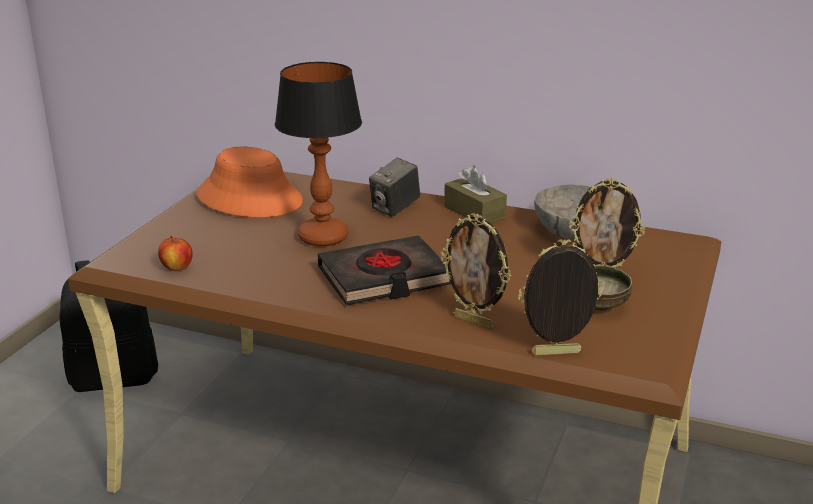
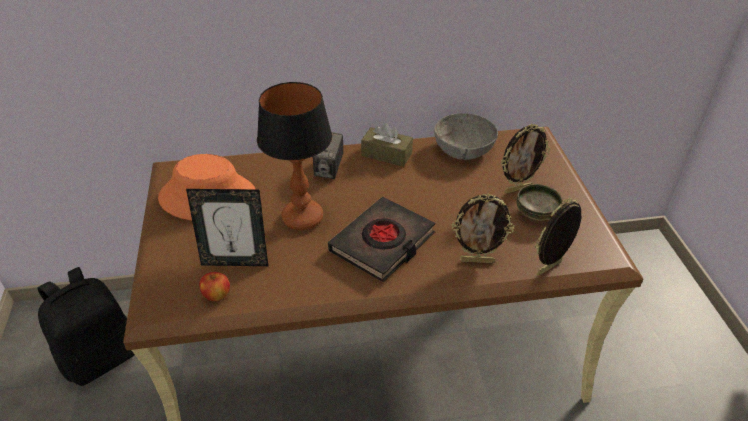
camera: 30 degrees left, 15 degrees up
(221, 250) = (235, 261): none -> picture frame

